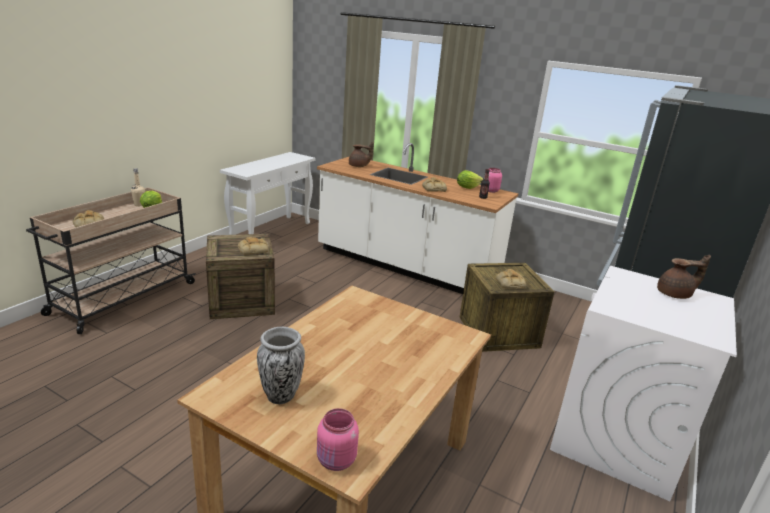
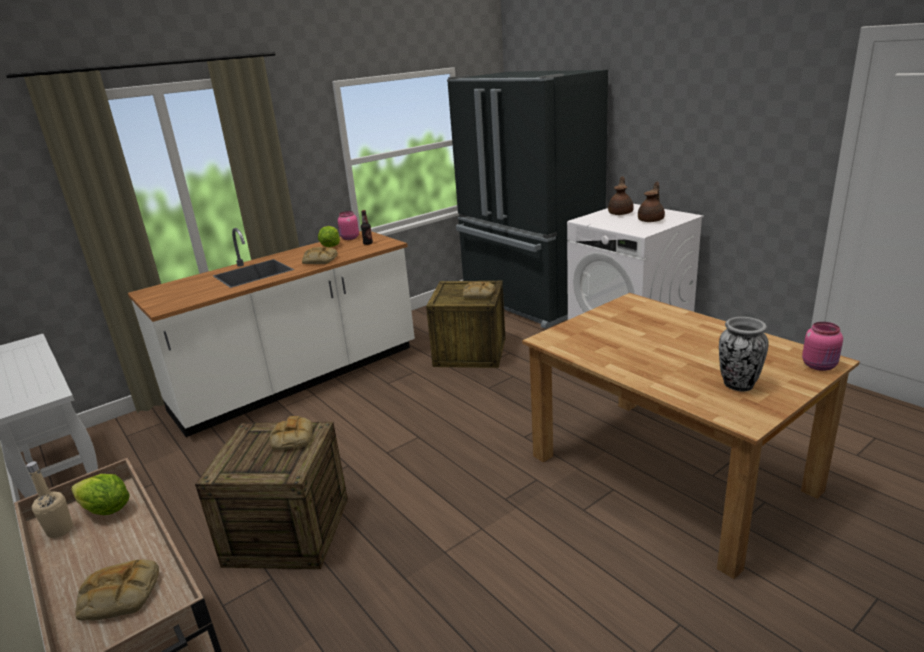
camera: 65 degrees left, 0 degrees up
(359, 166) = (187, 291): brown teapot -> brown teapot (651, 220)

